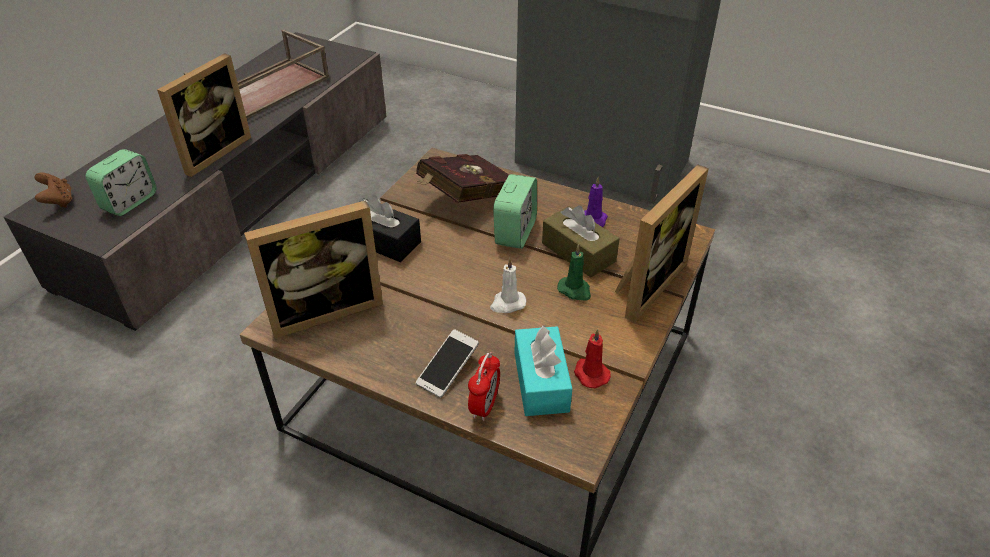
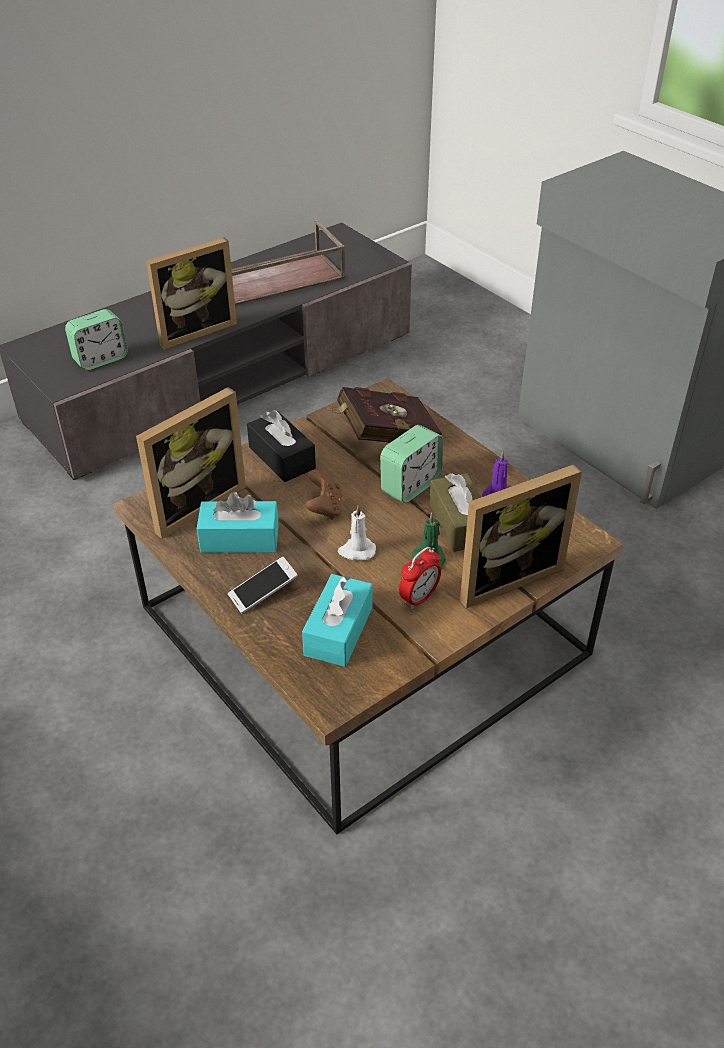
camera: 25 degrees right, 0 degrees up
(58, 202) = (45, 343): brown game controller -> brown game controller (324, 509)
(324, 308) = (193, 504): picture frame -> picture frame turned 45 degrees counterclockwise
(392, 327) = (240, 538): none -> turquoise tissue box
(484, 406) = (274, 634): alarm clock -> alarm clock (419, 598)
(590, 373) = (389, 640): red candle -> none

